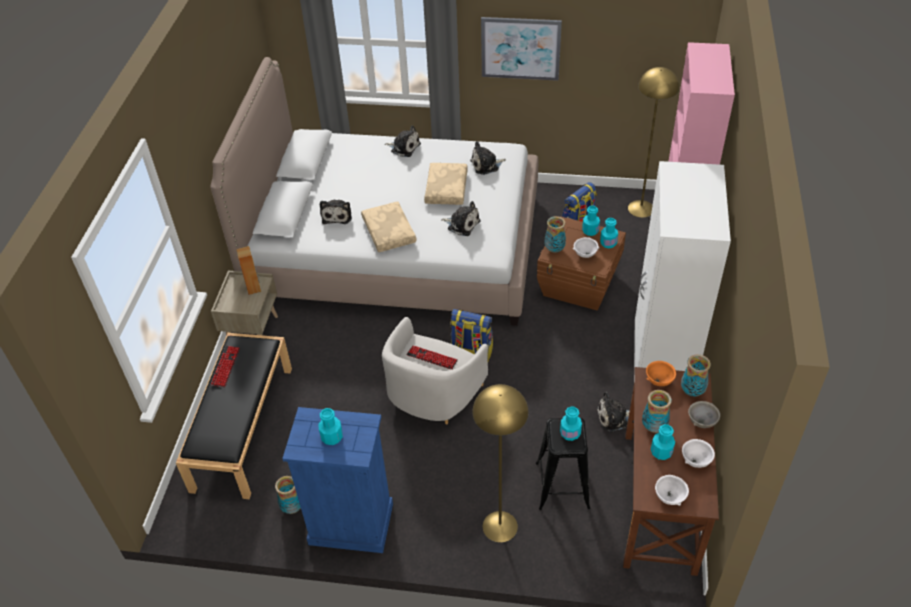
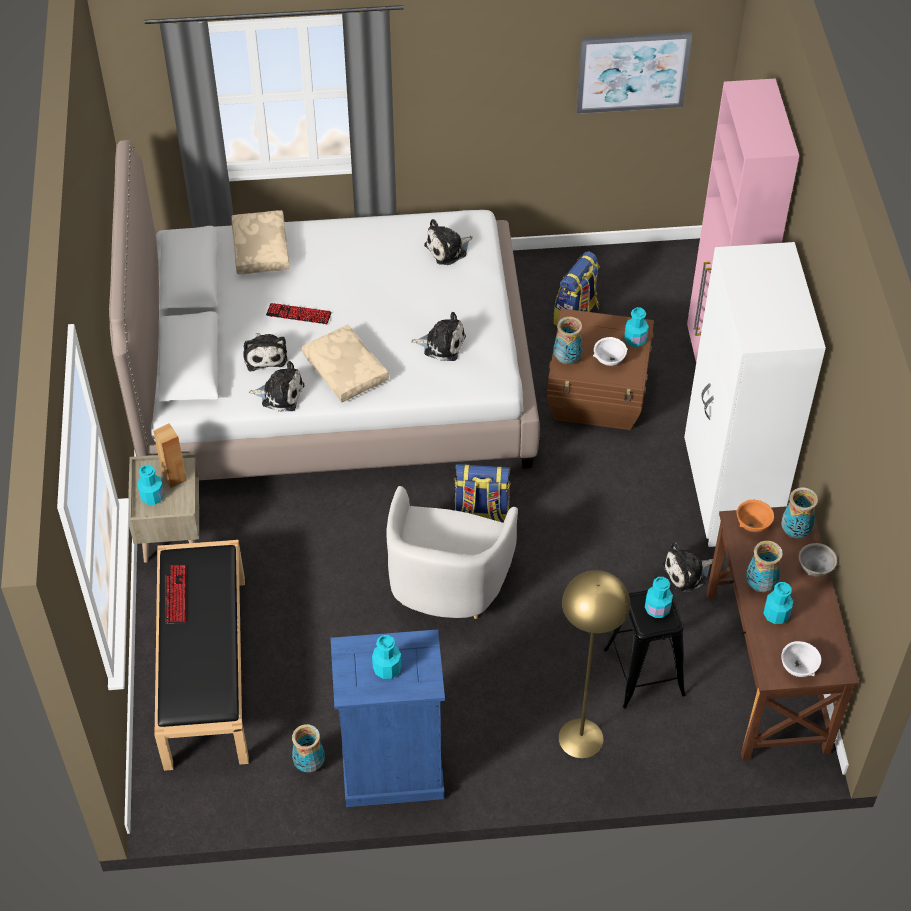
camera: 15 degrees left, 5 degrees up
(404, 147) = (325, 237): plush toy -> plush toy (280, 394)
(432, 358) = (445, 536): keyboard -> keyboard (299, 314)
(445, 189) = (402, 294): beige pillow -> beige pillow (259, 249)
(520, 48) = (477, 84): picture -> picture (632, 72)
(590, 231) = (607, 325): turquoise bottle -> turquoise bottle (152, 496)
(641, 208) = (653, 272): yellow floor lamp -> none
(695, 460) = (817, 618): white bowl -> none

